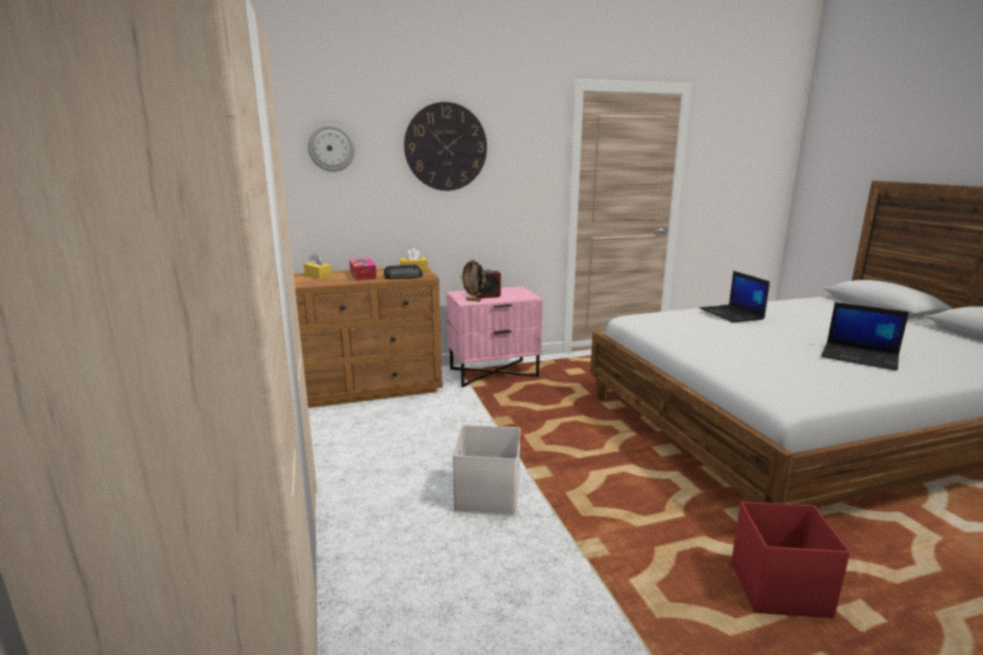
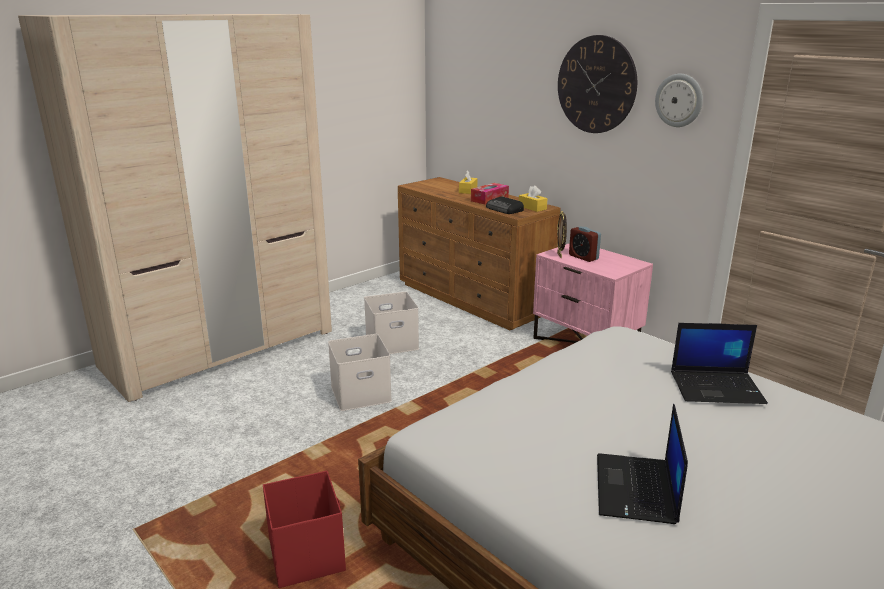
camera: 65 degrees right, 5 degrees up
(331, 148) = (505, 77): wall clock -> wall clock (679, 100)
(392, 452) = (392, 342): none -> white storage box
(732, 314) = (717, 387): laptop -> laptop turned 135 degrees counterclockwise

